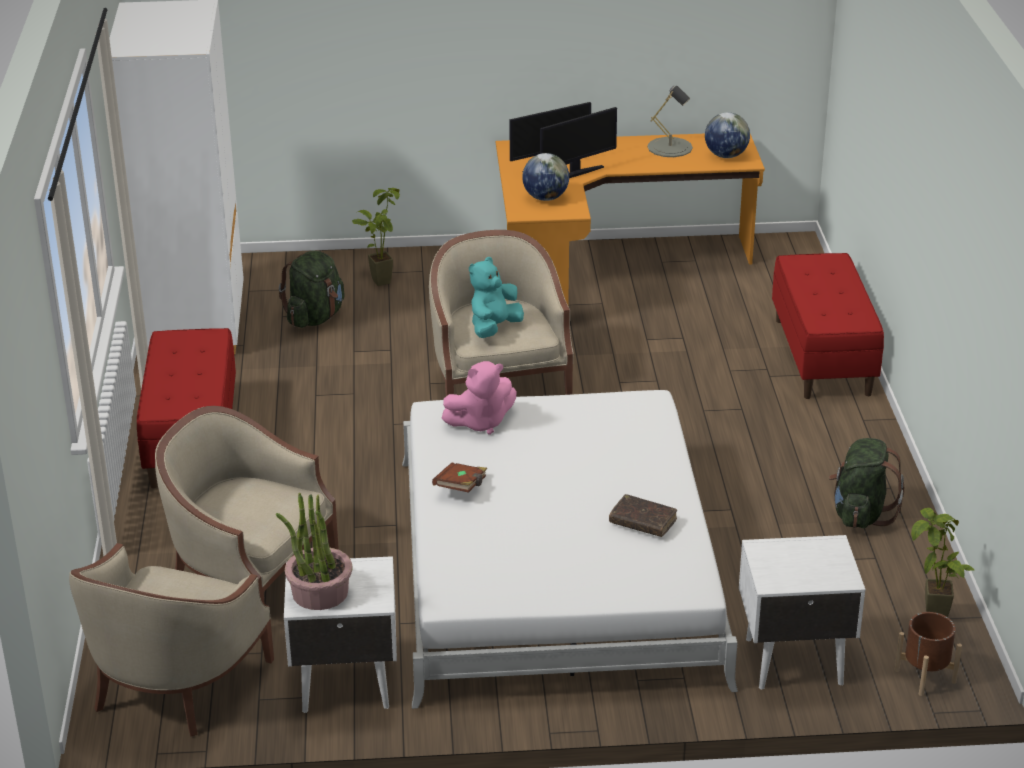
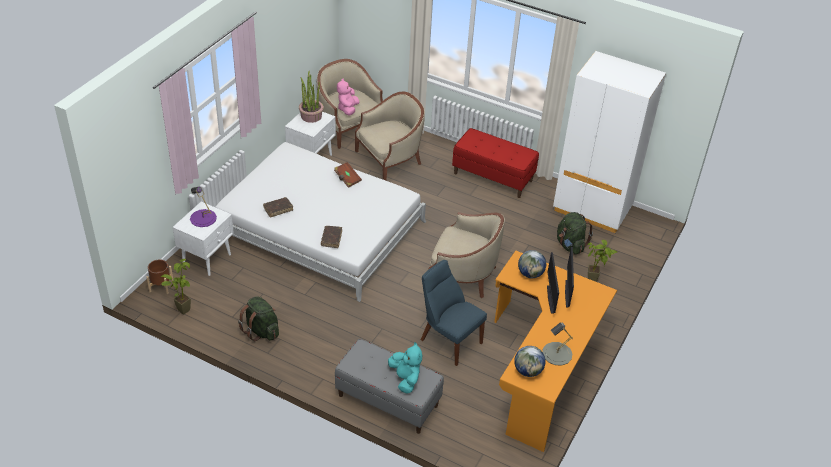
camera: 120 degrees right, 10 degrees up
(480, 422) = (385, 202): pink plush toy -> pink plush toy (348, 109)
(494, 328) = (459, 242): turquoise plush toy -> turquoise plush toy (405, 379)
(644, 434) = (331, 239): none -> brown book
(650, 350) = (449, 340): none -> blue chair
(796, 565) = (203, 218): none -> purple table lamp
(823, 357) = (387, 401): red bench -> grey bench

